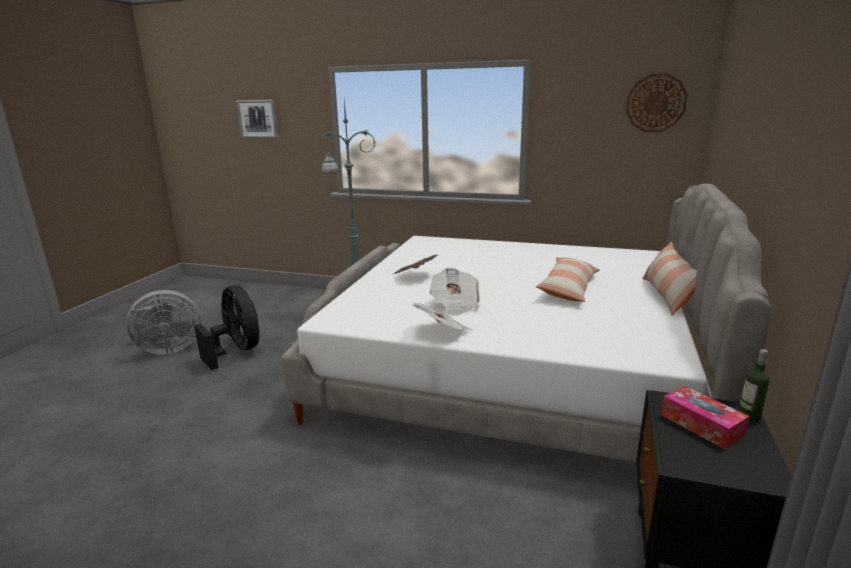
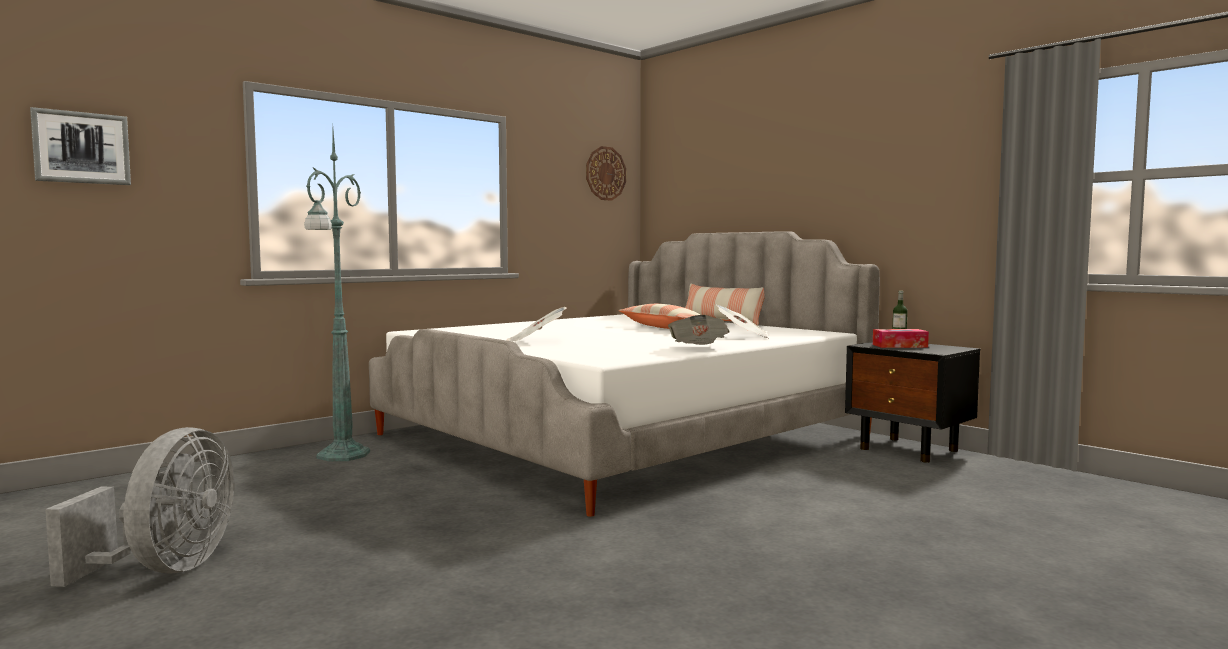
camera: 60 degrees left, 15 degrees down
(237, 351) = (306, 525): black fan -> none
(455, 305) = (642, 342): newspaper -> newspaper (743, 336)

